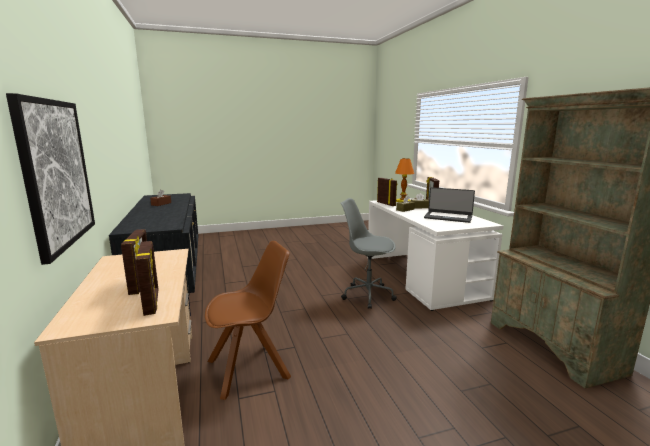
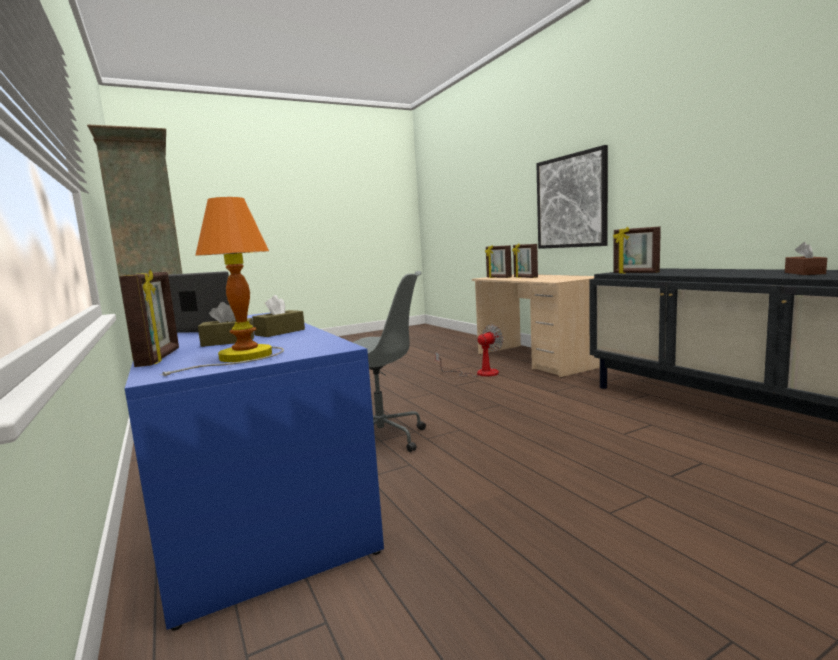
camera: 170 degrees right, 5 degrees down
(250, 368) = (479, 373): brown chair -> fan
(386, 204) = (315, 341): picture frame -> picture frame (635, 273)
(422, 277) = (250, 497): white desk -> blue desk

